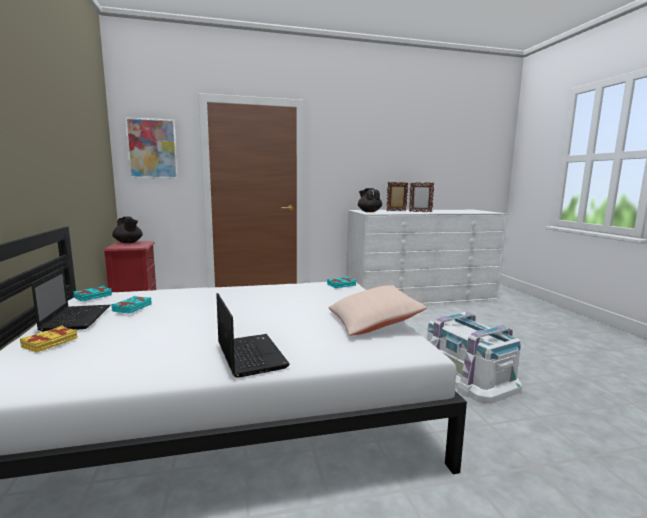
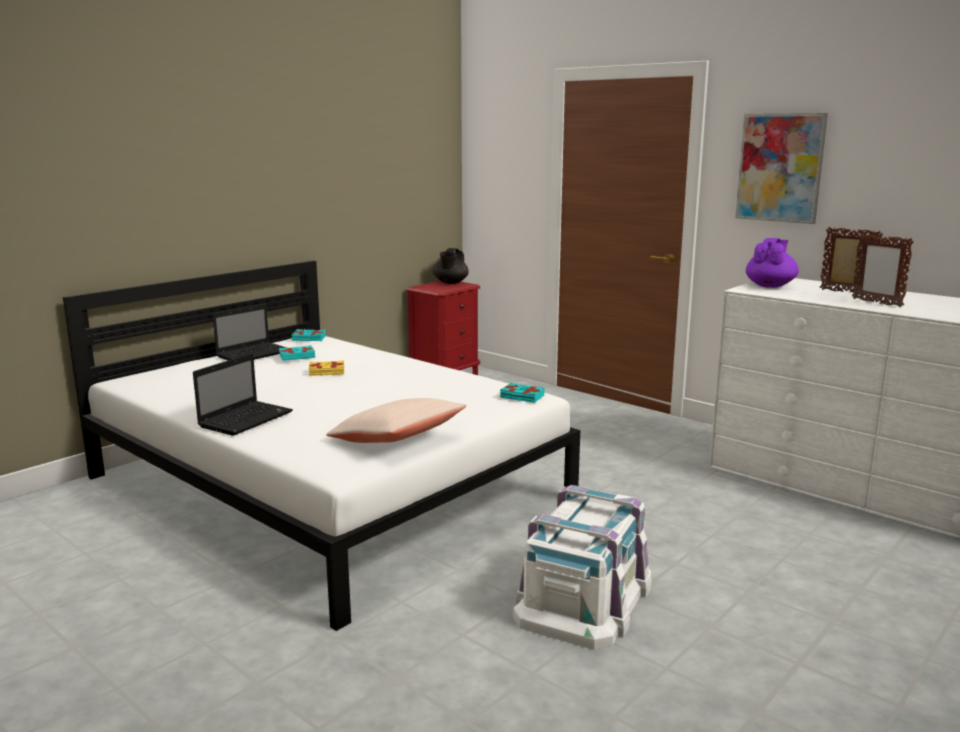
camera: 55 degrees right, 5 degrees up
(50, 343) = (203, 366): yellow book -> yellow book (327, 372)
(152, 148) = (500, 154): picture -> picture (780, 168)
(369, 211) = (770, 286): black teapot -> purple teapot

